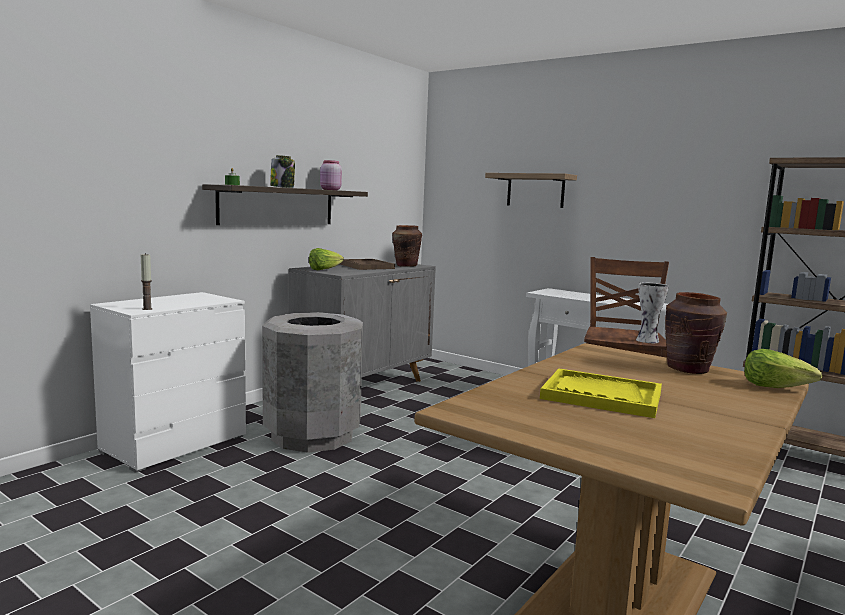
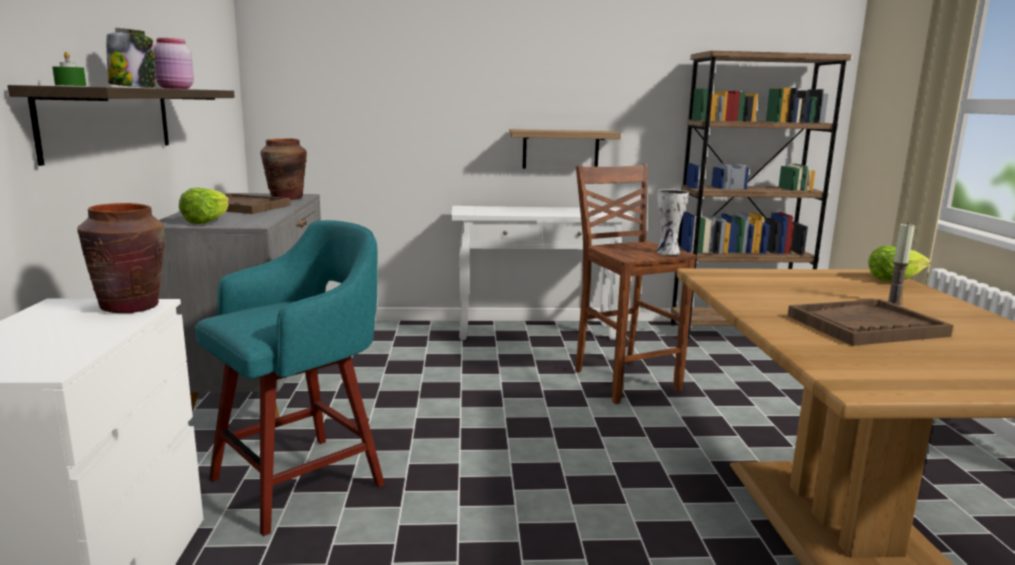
camera: 40 degrees left, 5 degrees up
(147, 309) = (55, 359): candle -> candle (893, 303)
(313, 436) = (302, 480): grey trash can -> turquoise stool
(535, 190) = (421, 83): shelf -> shelf (560, 149)
(601, 396) = (866, 326): yellow tray -> brown tray
(688, 369) = (813, 277): brown vase -> brown vase (131, 306)

